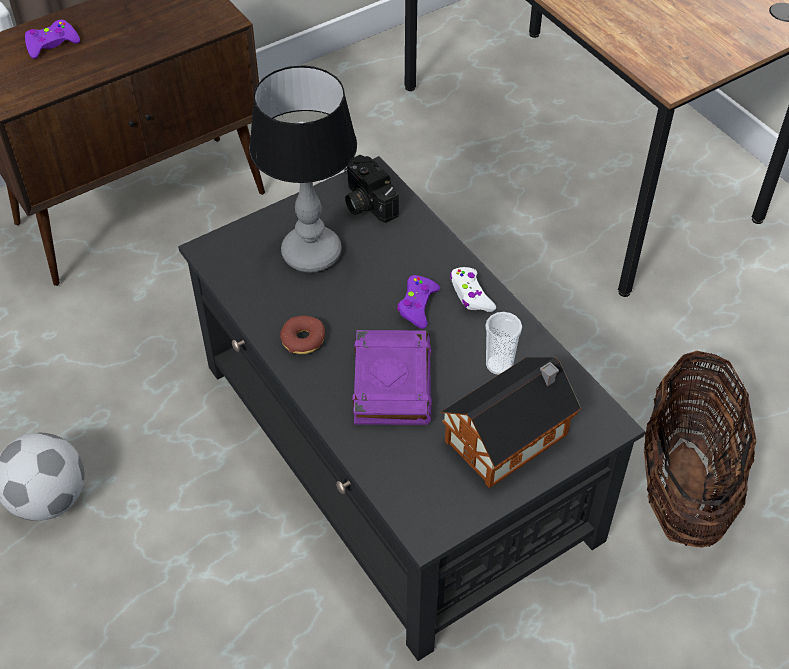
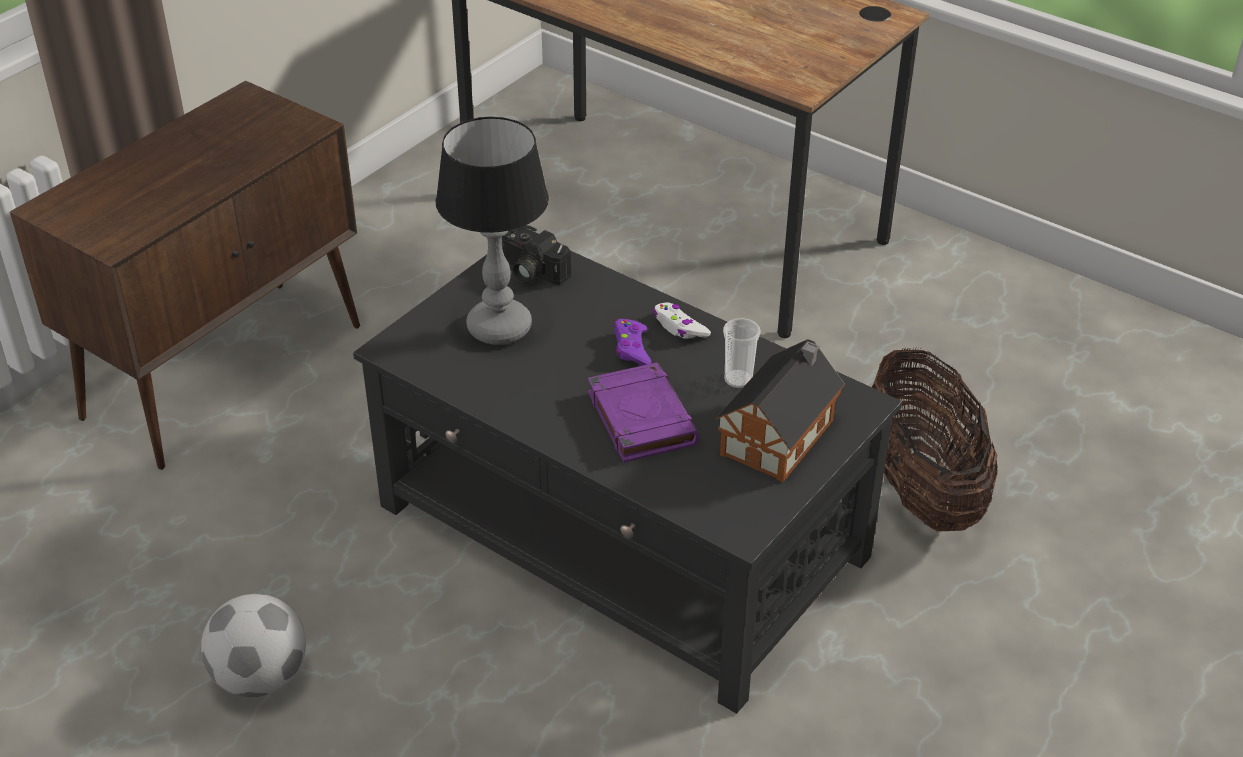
camera: 20 degrees left, 10 degrees down
(51, 44) = (130, 183): purple game controller -> none
(303, 340) = (532, 404): donut -> none

